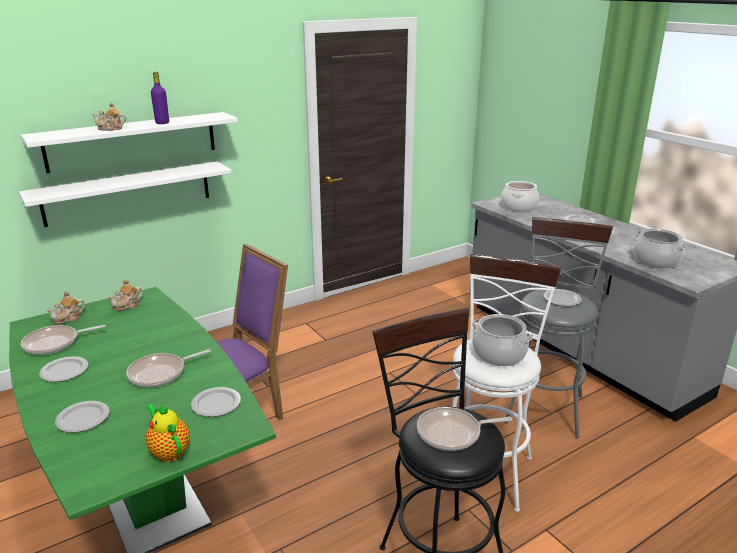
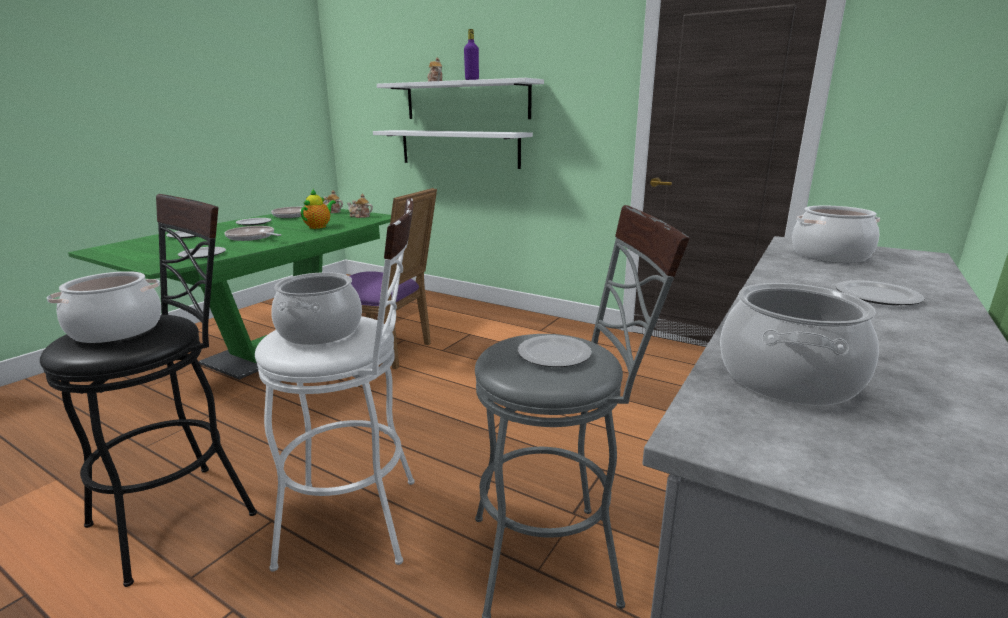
camera: 65 degrees right, 5 degrees down
(169, 451) = (134, 256): teapot -> teapot (319, 226)
(452, 433) = (116, 330): frying pan -> cooking pot

